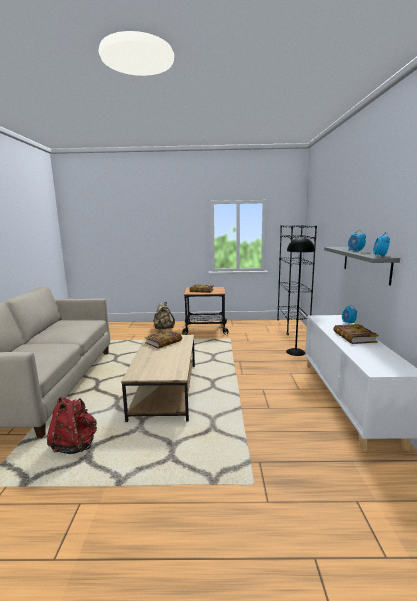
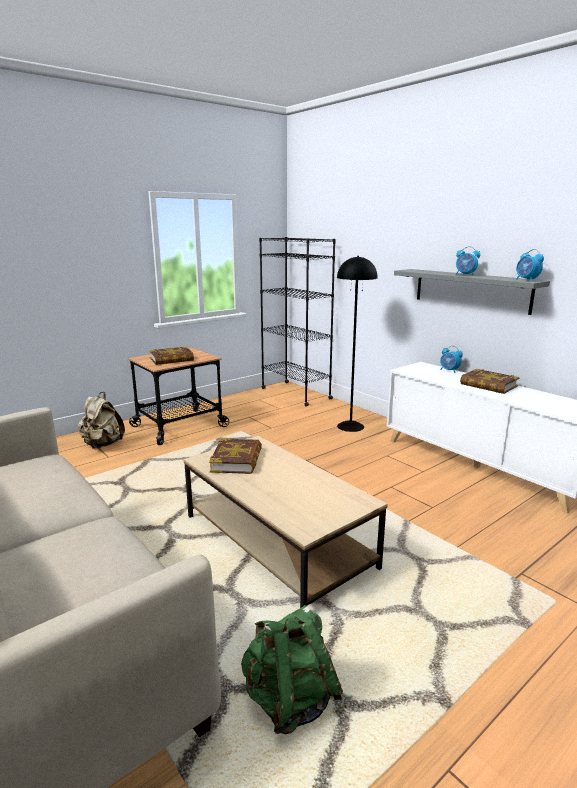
camera: 40 degrees left, 5 degrees up
(75, 445) = (289, 700): red backpack -> green backpack

